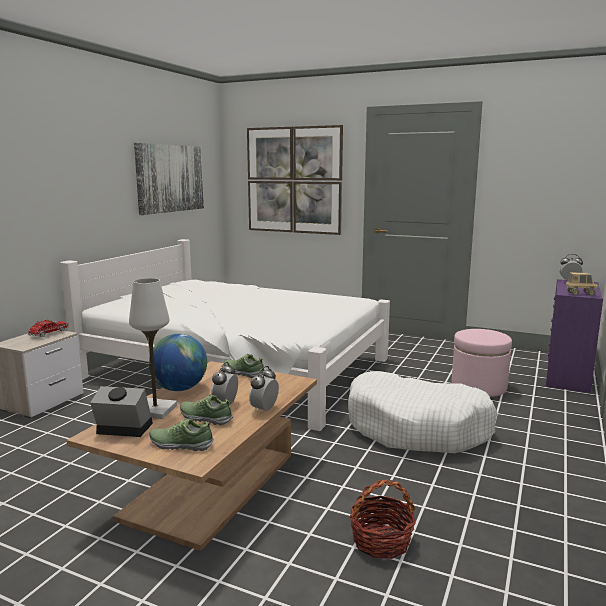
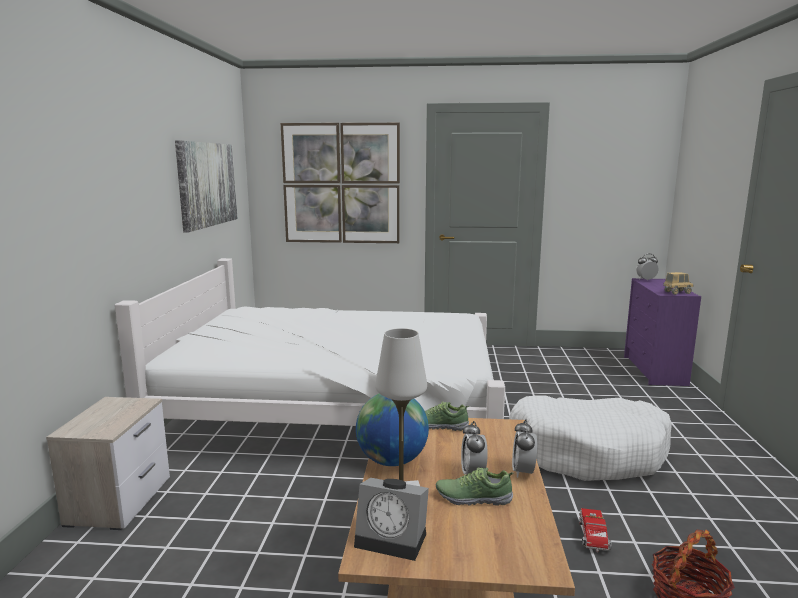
camera: 20 degrees left, 0 degrees up
(47, 334) = (120, 407): toy truck -> toy truck (594, 538)
(122, 429) = (394, 538): alarm clock -> alarm clock turned 150 degrees counterclockwise
(181, 444) = (493, 544): shoe -> none
(478, 387) = (595, 394): pink ottoman -> none

